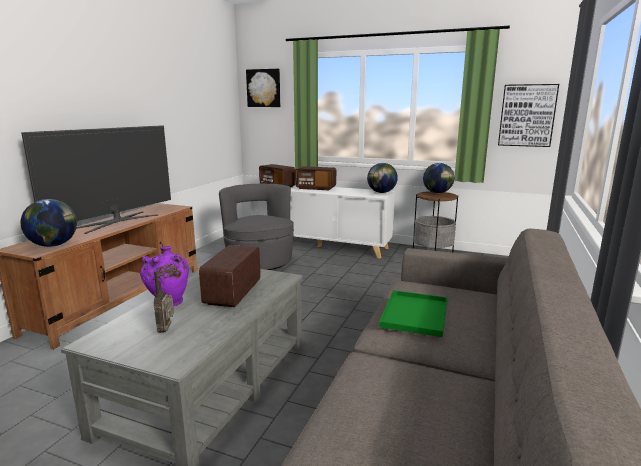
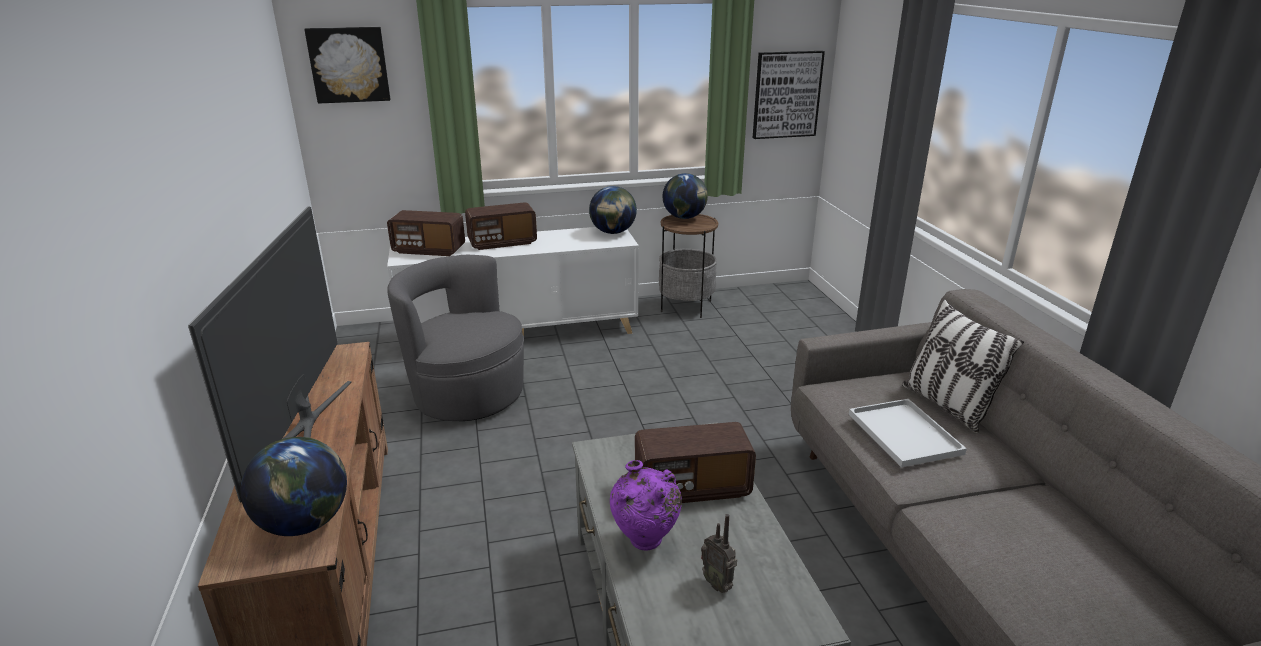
camera: 35 degrees left, 10 degrees up
(233, 293) = (692, 488): radio -> radio turned 75 degrees counterclockwise
(415, 315) = (906, 434): green tray -> white tray
(481, 313) = (946, 406): none -> pillow

